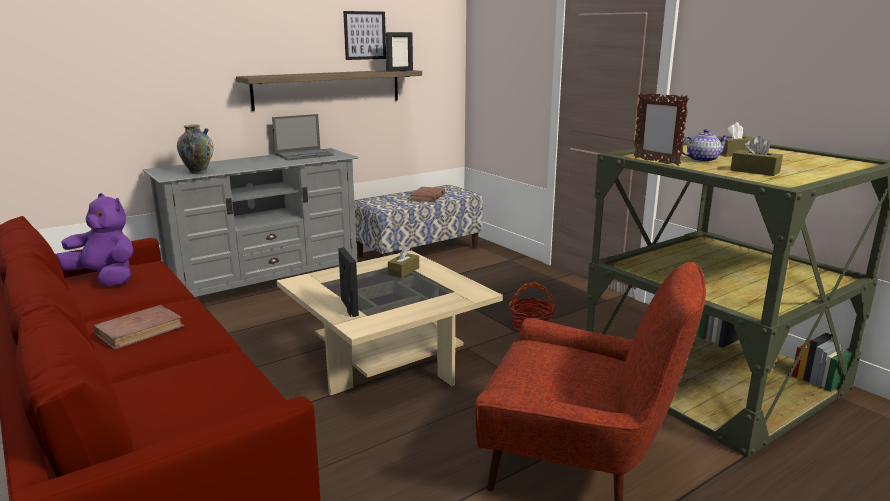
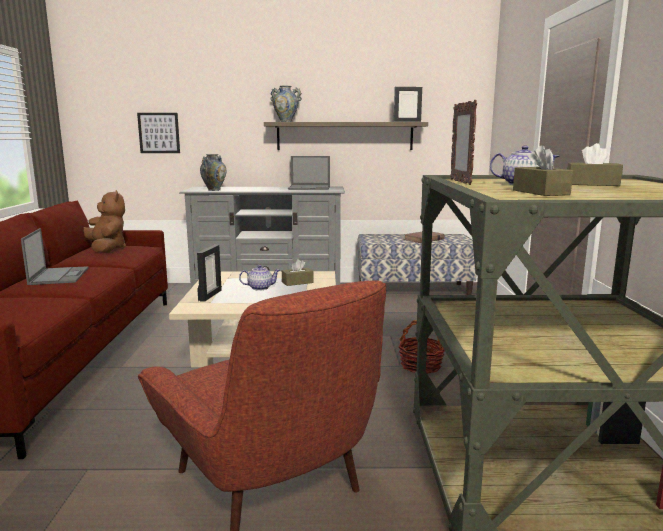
camera: 35 degrees right, 5 degrees down
(105, 279) = (107, 249): purple plush toy -> brown plush toy
(140, 330) = (59, 276): brown book -> laptop
(265, 75) = (286, 121): none -> vase
(365, 35) = (383, 91): picture -> picture (159, 133)
(380, 286) = (260, 288): none -> teapot

